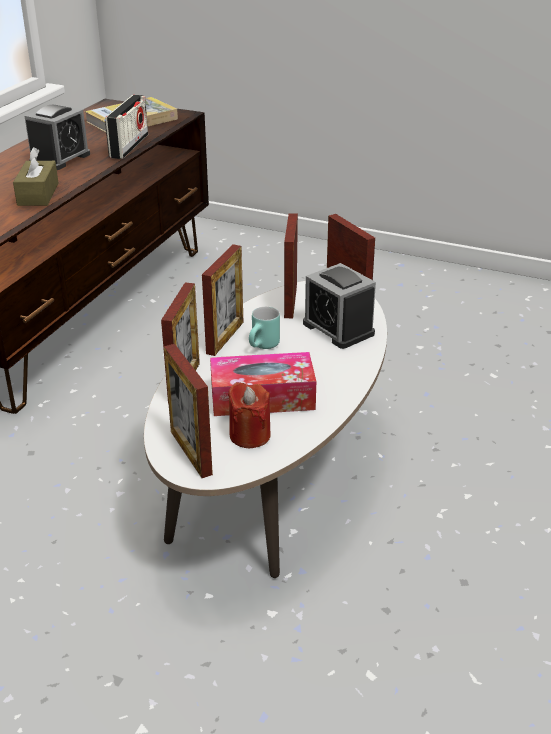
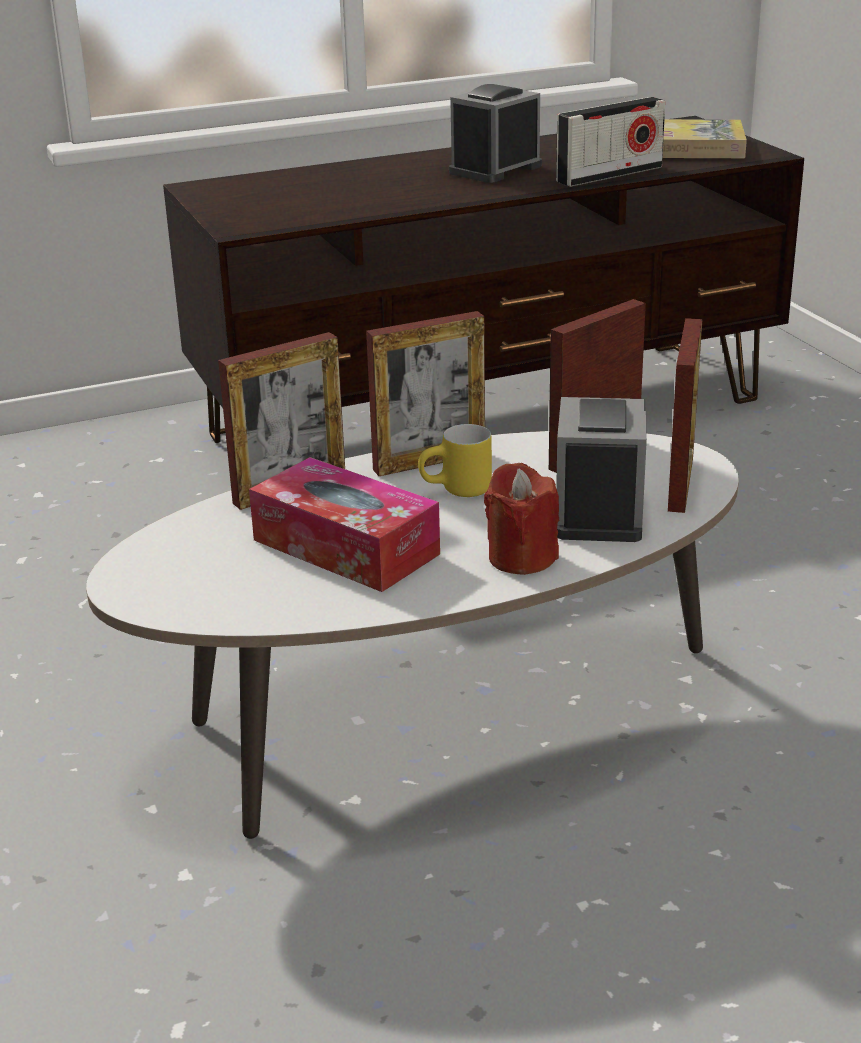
camera: 45 degrees right, 5 degrees down
(38, 194) = (391, 200): brown tissue box -> none
(60, 158) = (495, 169): alarm clock -> alarm clock turned 150 degrees clockwise
(191, 452) = (159, 565): picture frame -> none
(250, 435) = (252, 581): red candle -> red candle (521, 557)
(264, 347) = (457, 492): turquoise mug -> yellow mug

